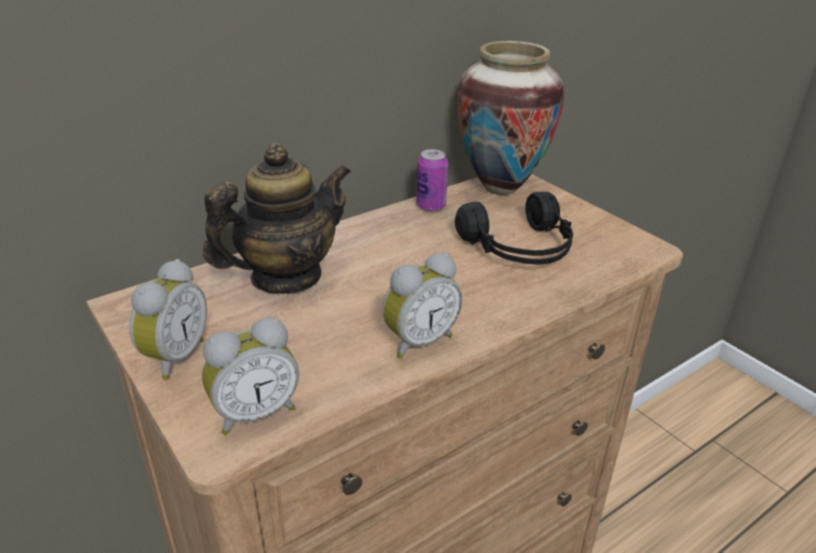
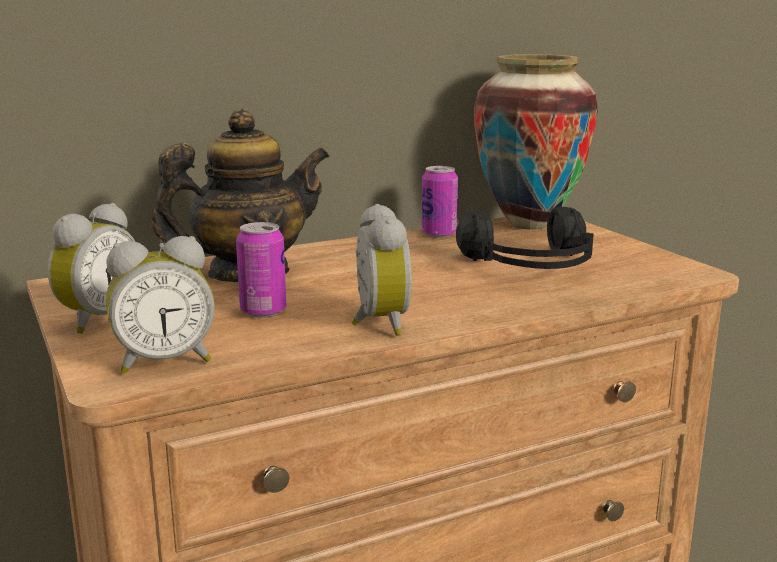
camera: 10 degrees right, 15 degrees down
(317, 331) = (263, 311): none -> can
(418, 341) = (377, 323): alarm clock -> alarm clock turned 75 degrees counterclockwise

